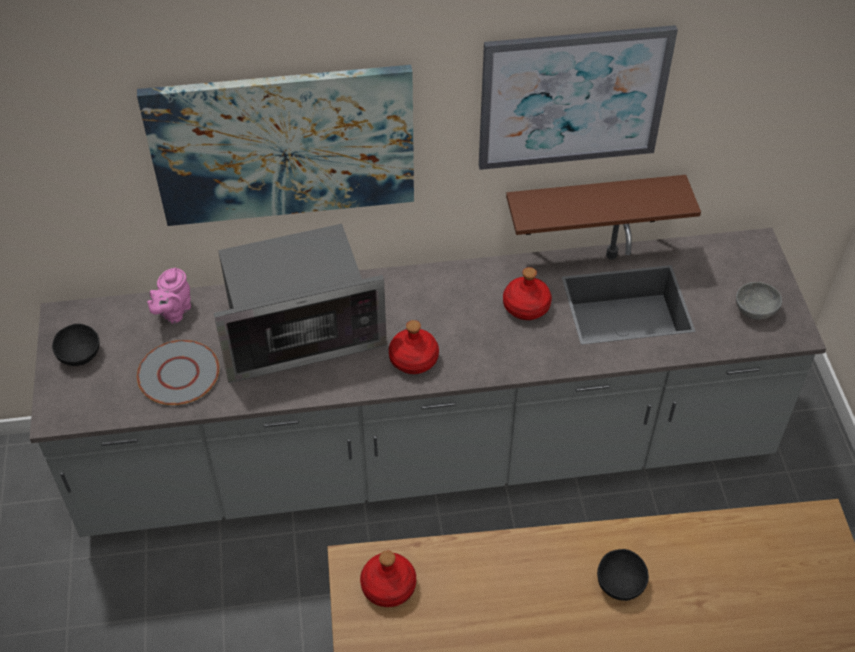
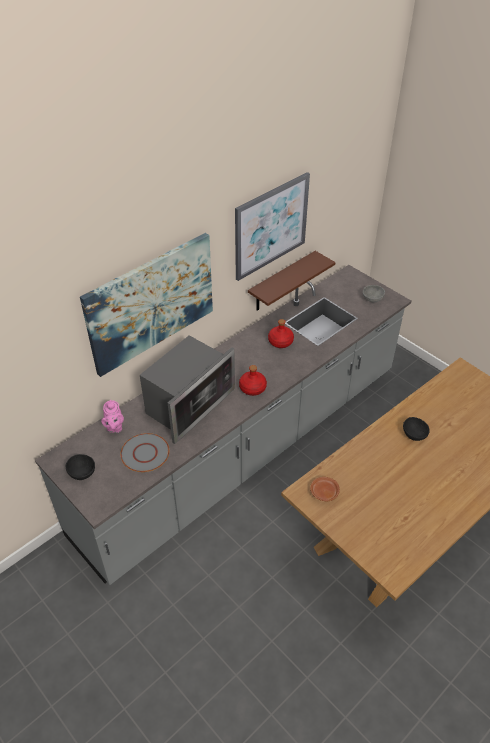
camera: 35 degrees left, 5 degrees down
(388, 586) = (324, 492): red bottle -> brown plate

